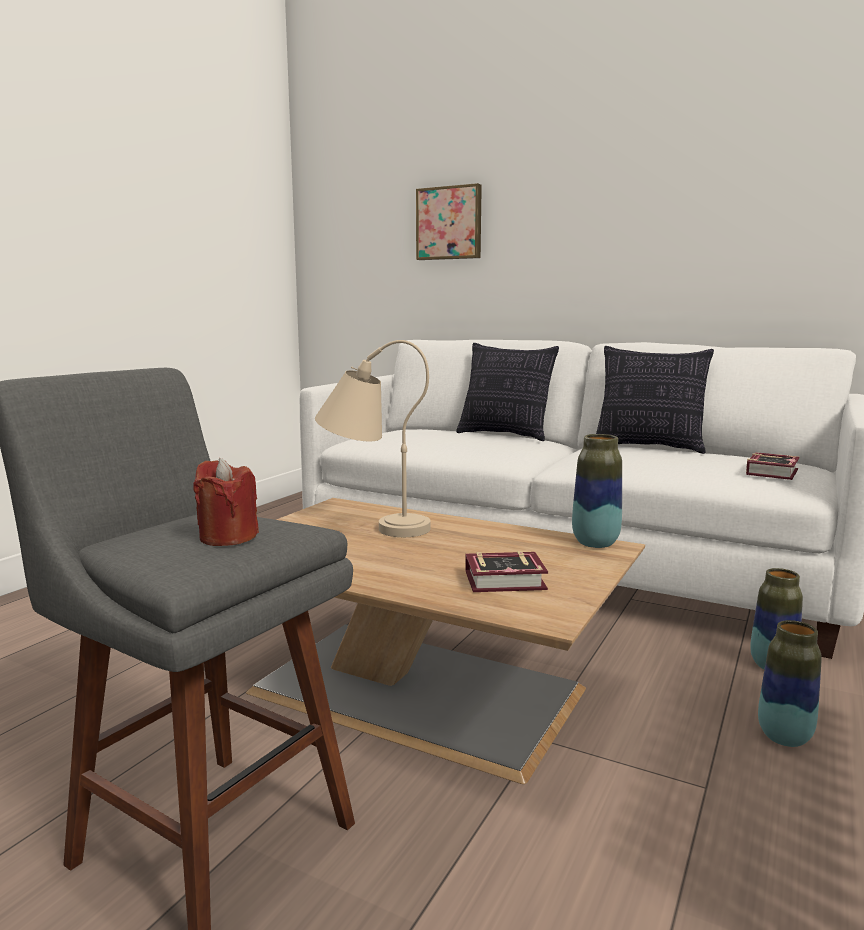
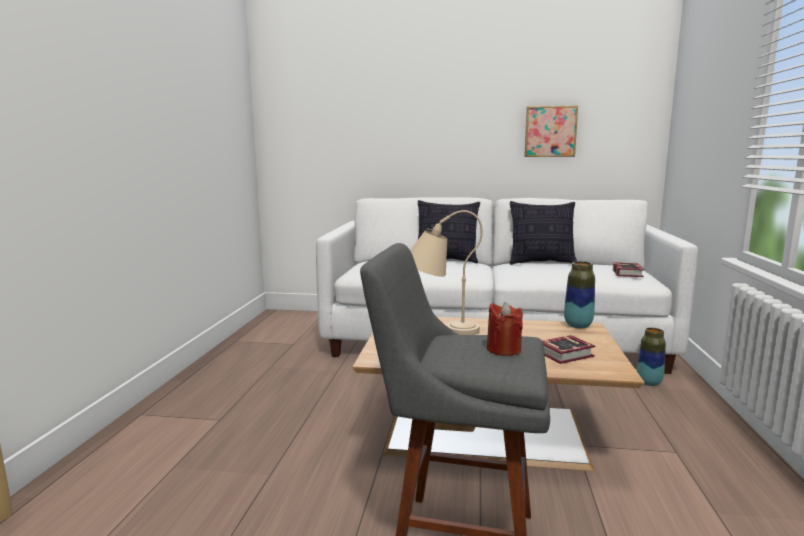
camera: 20 degrees left, 0 degrees up
(449, 223) = (382, 117): picture -> picture (550, 131)
(784, 737) = (686, 419): vase -> none

